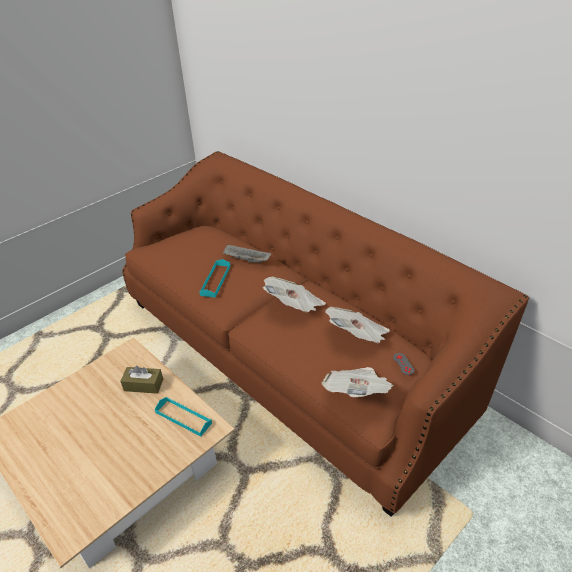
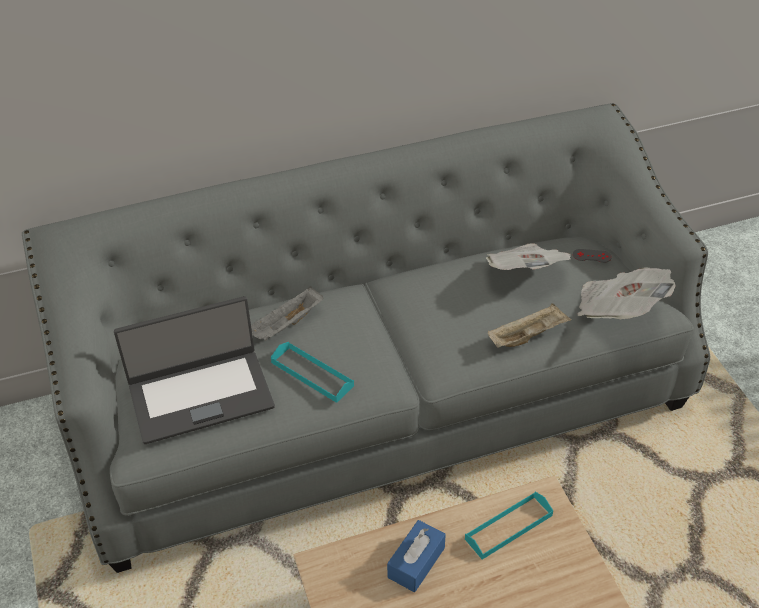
camera: 65 degrees left, 5 degrees up
(143, 385) = (416, 562): brown tissue box -> blue tissue box
(182, 252) = (200, 395): none -> laptop
(289, 354) = (381, 405): brown sofa -> grey sofa
(295, 306) = (432, 309): newspaper -> none
(300, 354) = (528, 336): none -> beige tray

